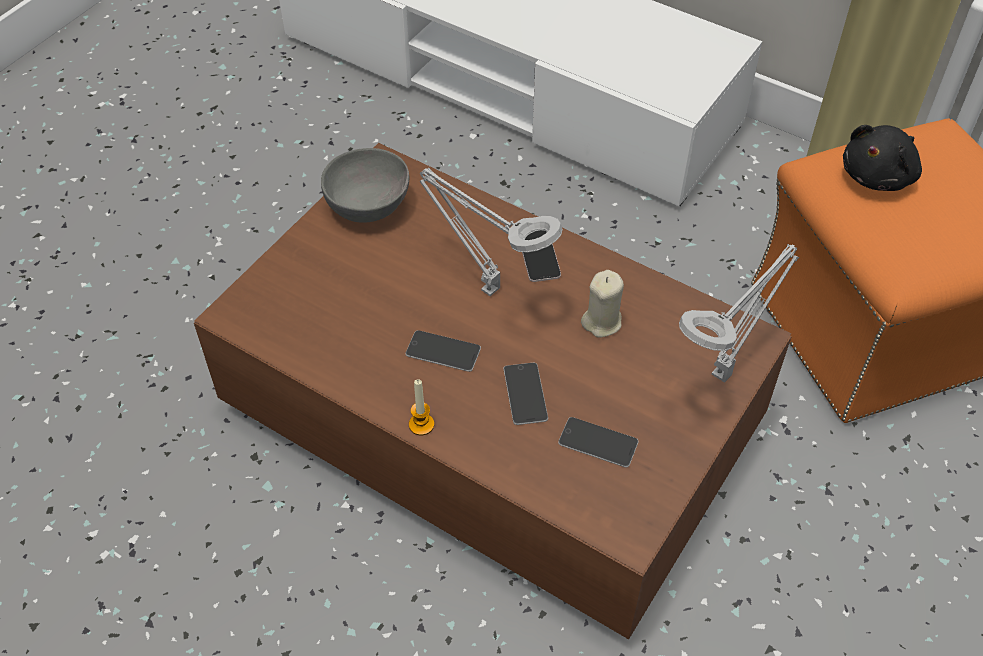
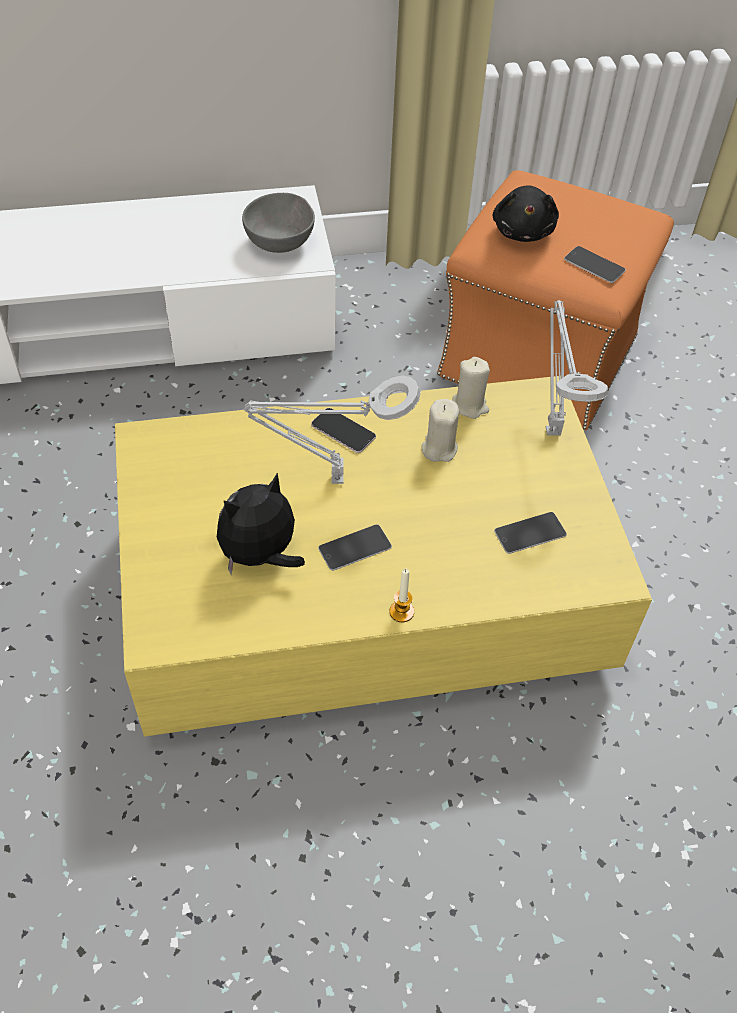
camera: 45 degrees left, 0 degrees up
(368, 308) = (260, 556): none -> plush toy
(370, 207) = (169, 478): grey bowl -> grey bowl (281, 242)
(489, 417) = (362, 593): brown coffee table -> yellow coffee table
(525, 393) = (446, 535): phone -> phone (594, 265)
(672, 304) = (470, 405): none -> beige candle

